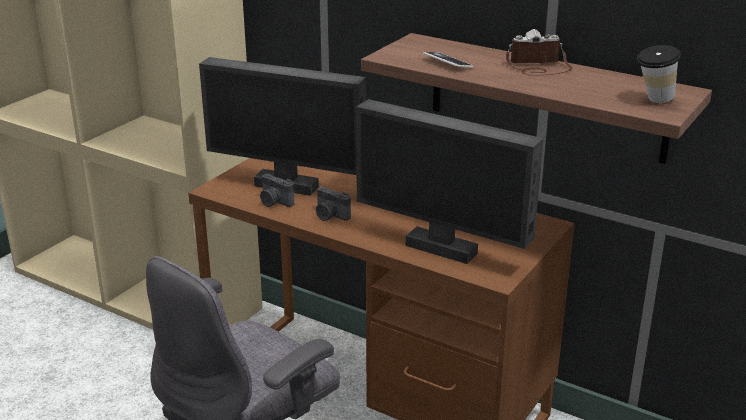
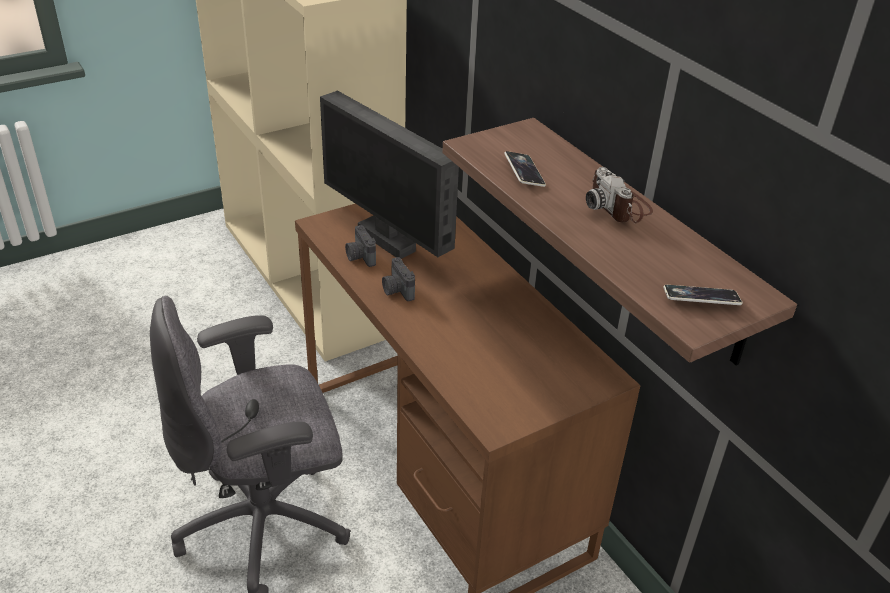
camera: 25 degrees right, 10 degrees up
(442, 248) = (471, 368): monitor -> none
(538, 67) = (619, 206): camera -> camera turned 135 degrees counterclockwise
(653, 100) = (701, 299): cup -> phone

